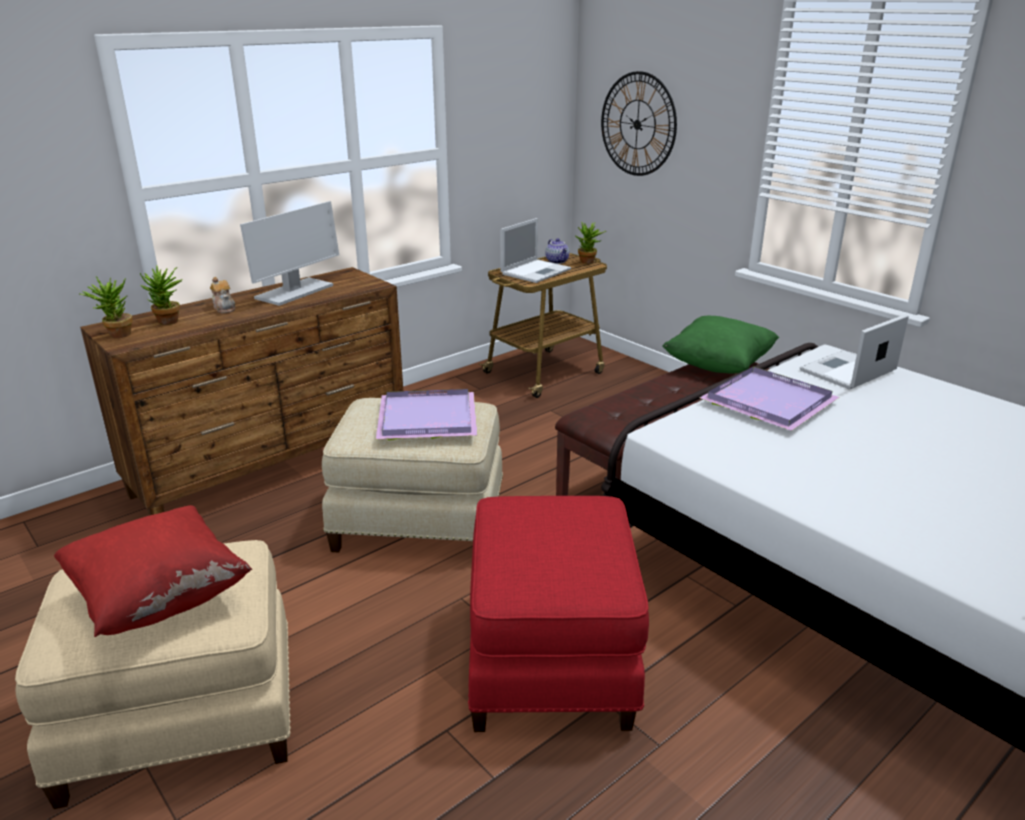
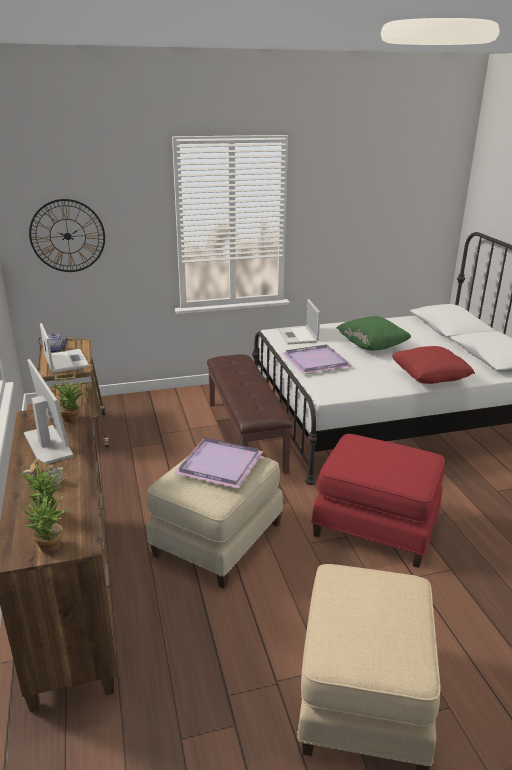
camera: 65 degrees left, 0 degrees up
(159, 598) = (379, 613): red pillow -> red pillow (429, 379)
(588, 262) = (75, 342): potted plant -> potted plant (74, 419)
(718, 366) = (229, 364): green pillow -> green pillow (372, 346)

